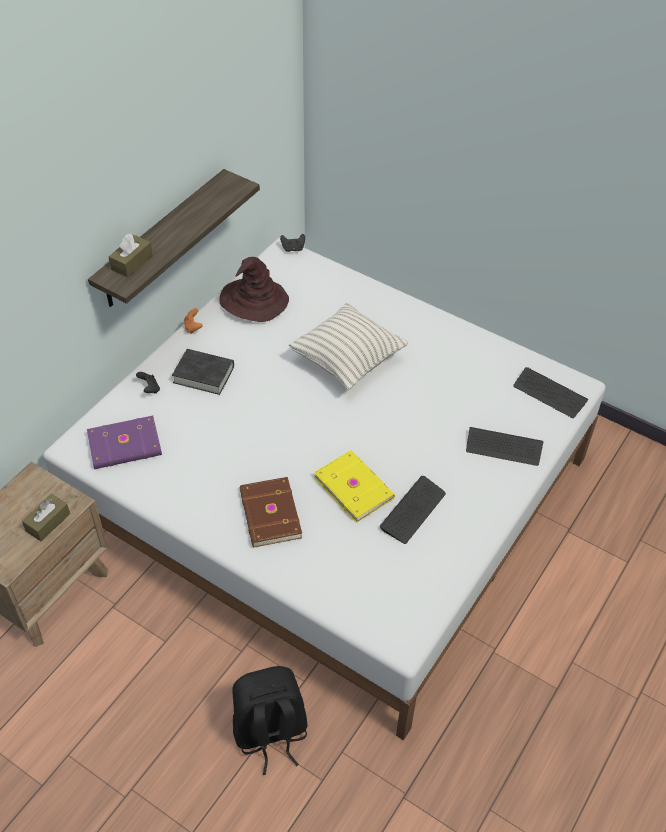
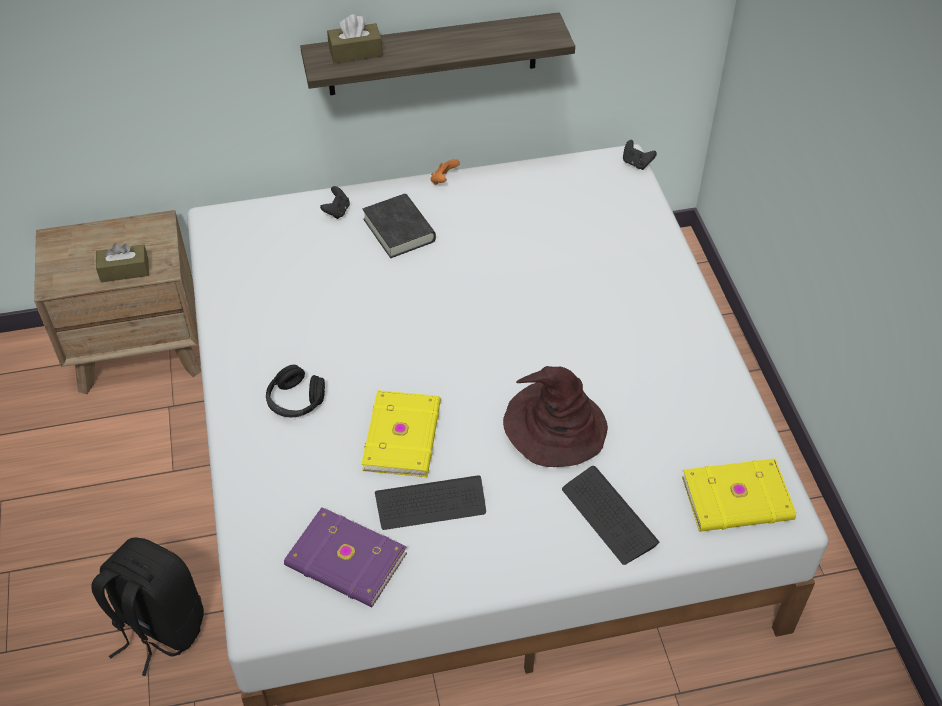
camera: 45 degrees right, 0 degrees up
(125, 446) = (255, 248): purple book -> purple book (345, 562)
(253, 301) = (531, 191): brown hat -> brown hat (554, 426)
(269, 515) = (295, 400): brown book -> black headphones
(347, 361) = (552, 310): pillow -> none
(549, 394) = (738, 500): keyboard -> yellow book

